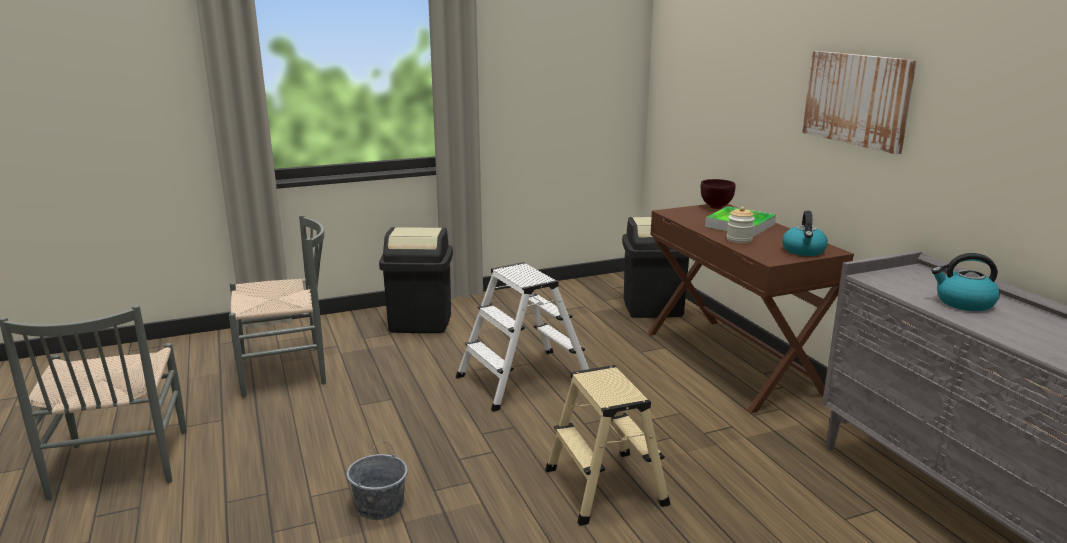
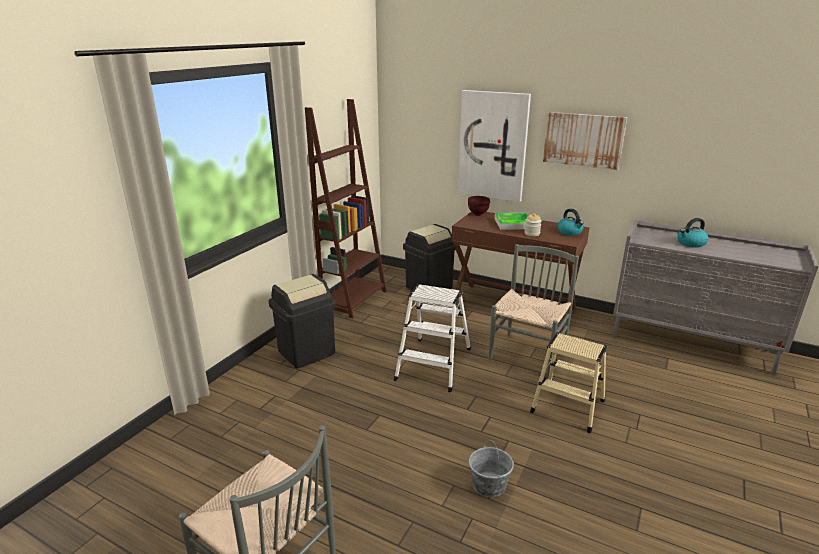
camera: 40 degrees left, 5 degrees up
(287, 371) = (271, 432): grey chair -> grey chair (528, 353)
(545, 293) = (354, 300): none -> brown bookcase
(753, 104) = (493, 146): none -> picture

